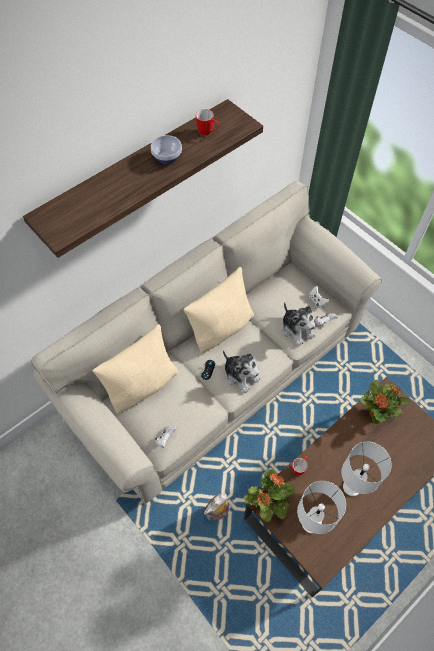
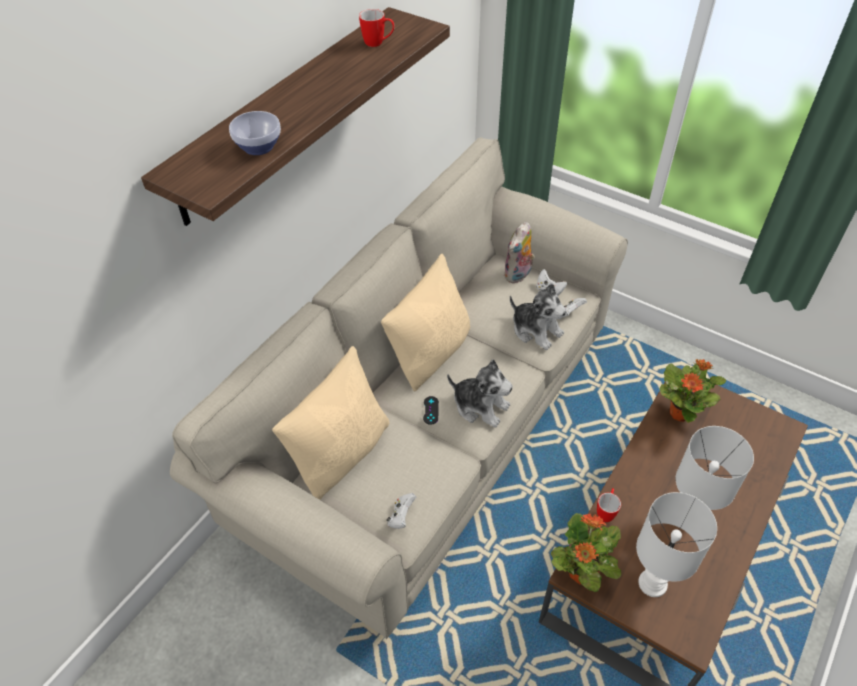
camera: 15 degrees left, 10 degrees down
(166, 157) = (332, 78): bowl -> bowl (257, 147)
(217, 513) = (497, 626): plush toy -> plush toy (518, 275)

